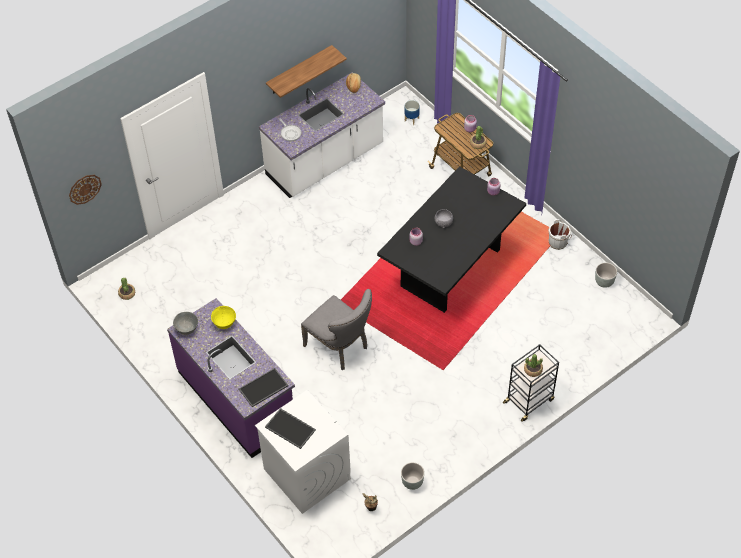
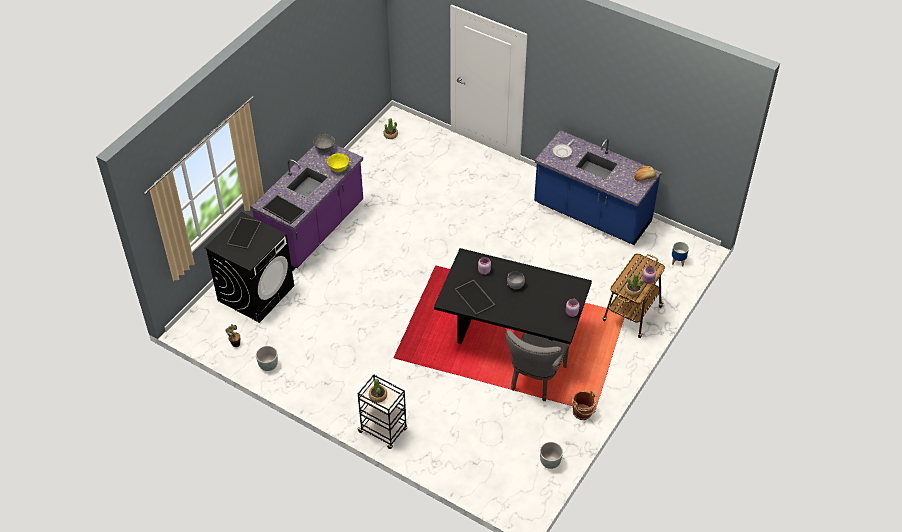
camera: 70 degrees right, 5 degrees down
(84, 189) = (411, 34): wall clock -> none
(299, 70) = (612, 119): shelf -> none
(306, 473) = (256, 293): white washing machine -> black washing machine
(325, 161) = (592, 214): white counter -> blue counter
(340, 347) = (390, 280): grey chair -> grey chair (535, 380)
(446, 257) = (475, 297): none -> tray
(558, 242) = (583, 413): white bucket -> brown bucket

